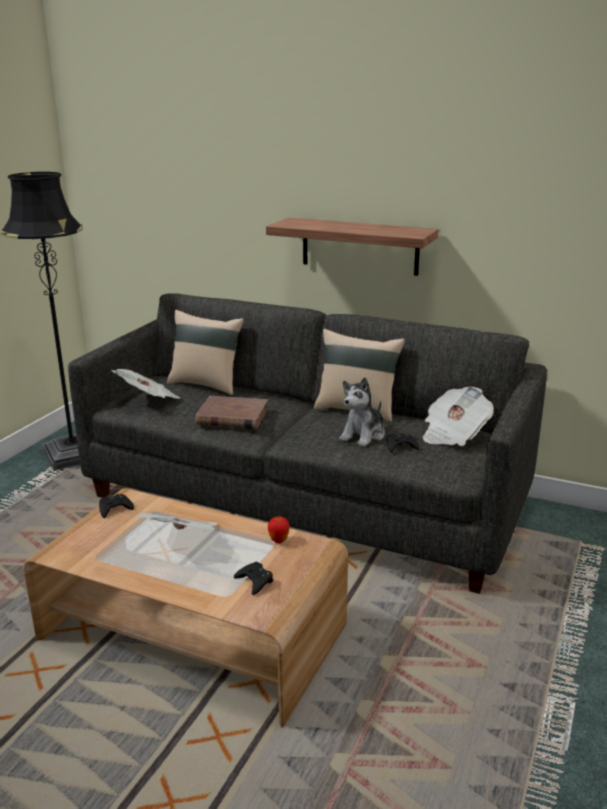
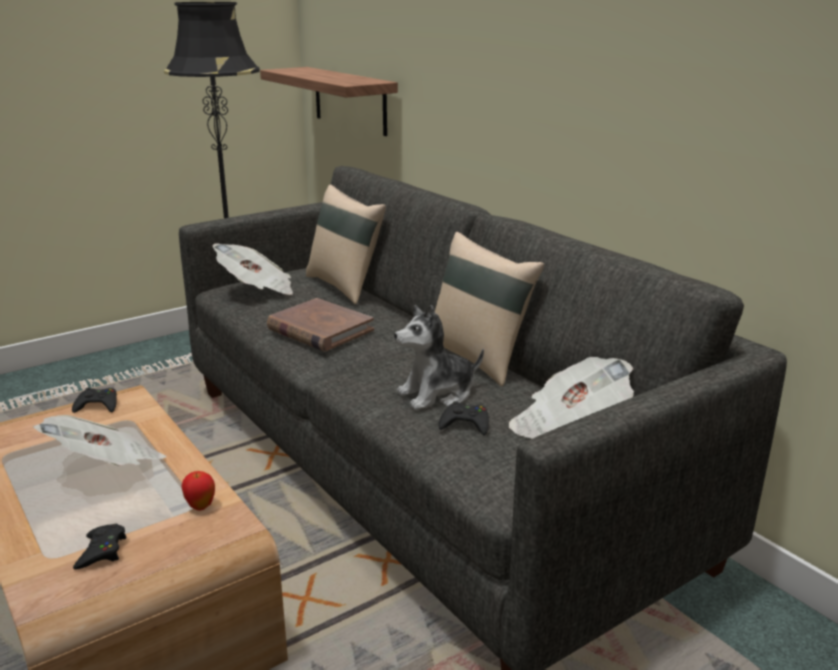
camera: 30 degrees right, 0 degrees up
(359, 246) = (555, 121): shelf -> shelf (349, 100)

